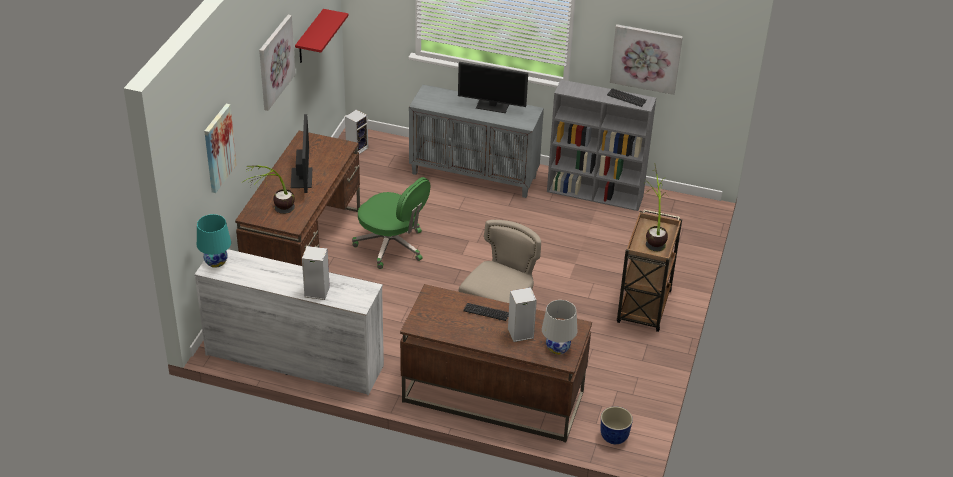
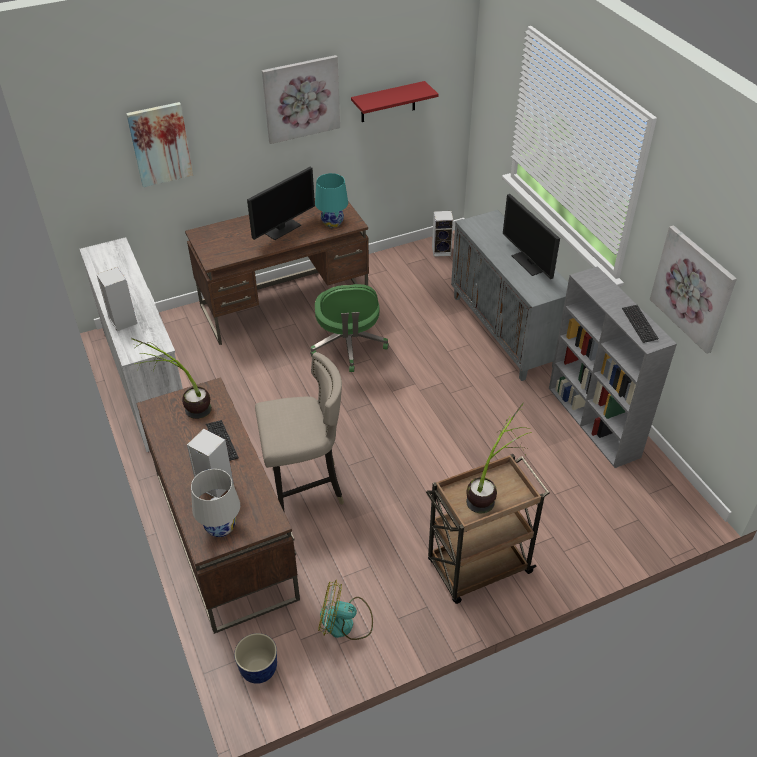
camera: 50 degrees right, 5 degrees up
(216, 261) = (106, 249): turquoise table lamp -> turquoise table lamp (332, 222)
(273, 212) = (218, 241): potted plant -> potted plant (182, 407)
(621, 383) = (345, 623): none -> fan

